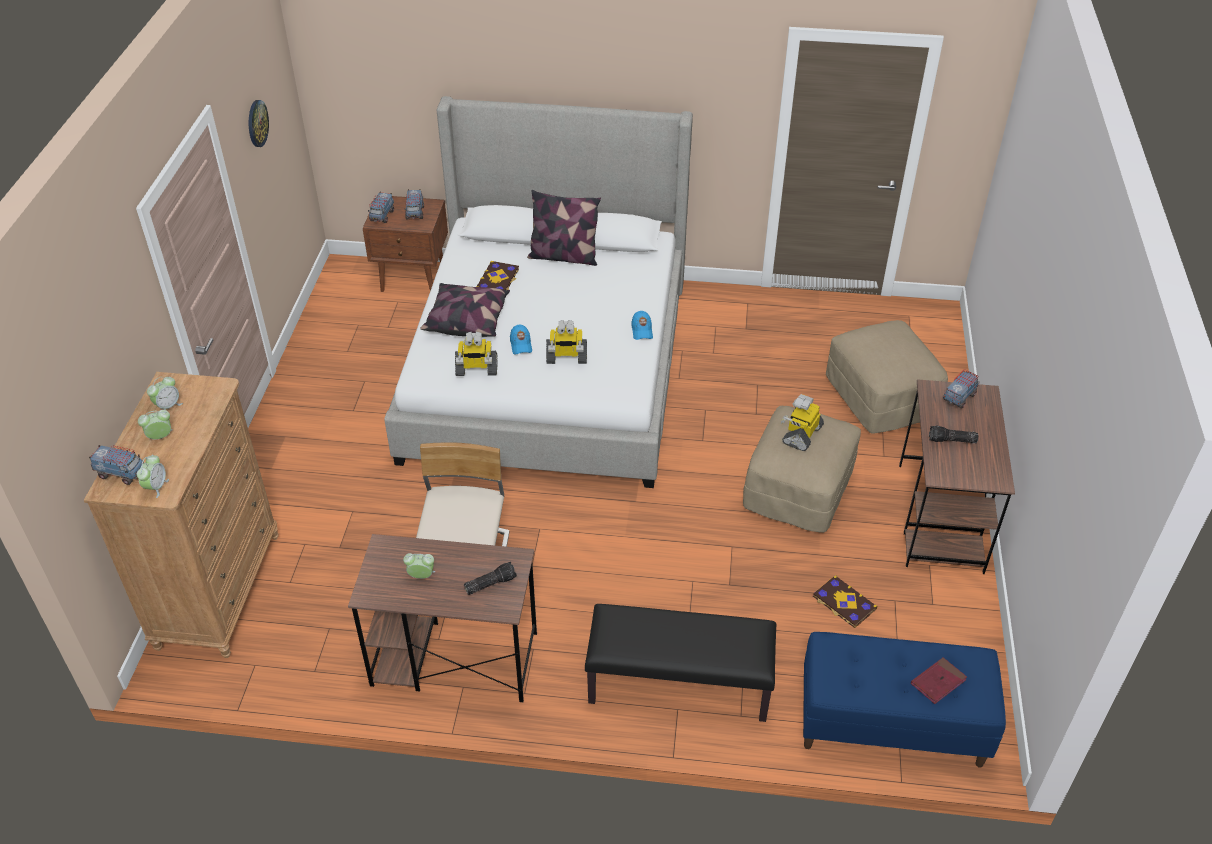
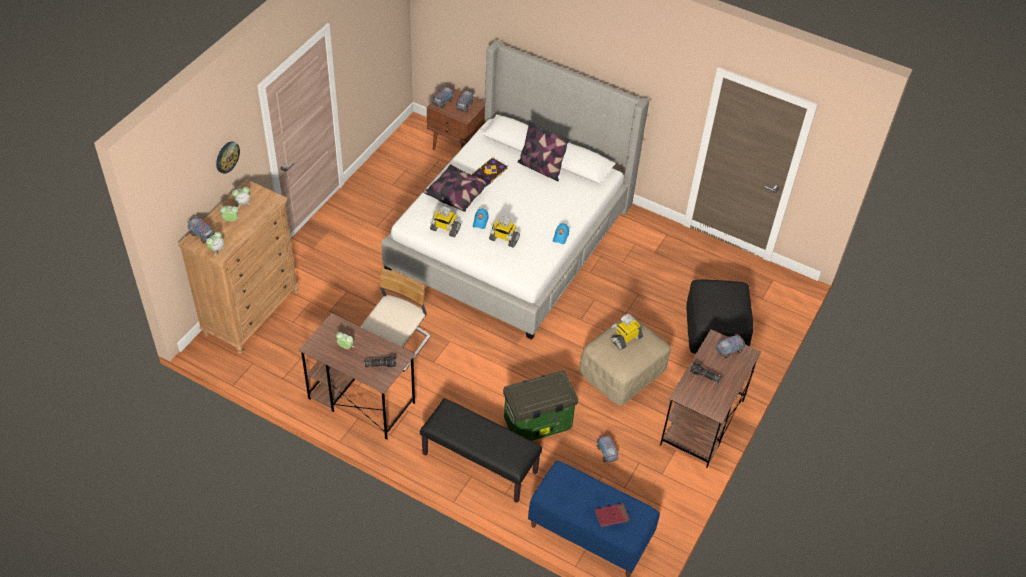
camera: 20 degrees right, 5 degrees up
(257, 123) = (367, 31): wall clock -> wall clock (227, 157)
(727, 600) = (537, 425): none -> storage box
(844, 603) = (606, 452): book -> toy truck
(881, 397) = (716, 331): beige ottoman -> black ottoman

